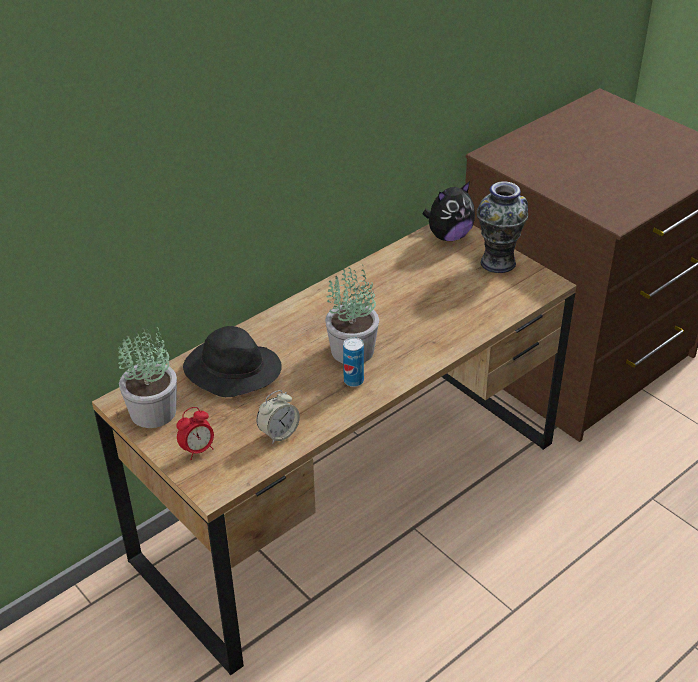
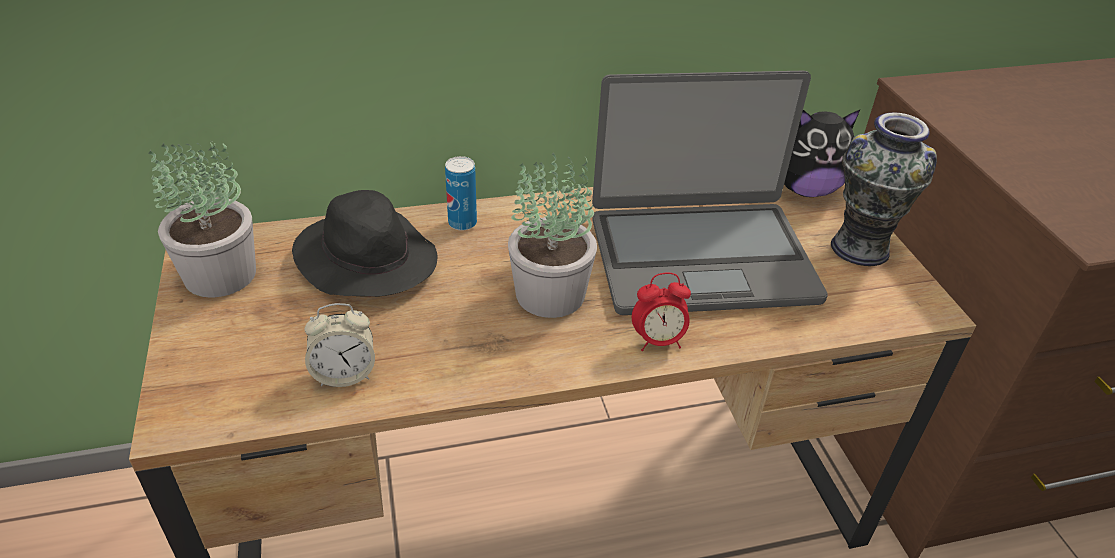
camera: 25 degrees right, 0 degrees up
(198, 450) = (219, 351): alarm clock -> alarm clock (658, 341)
(353, 381) = (516, 339): can -> can (462, 223)
(418, 299) = (701, 257): none -> laptop

